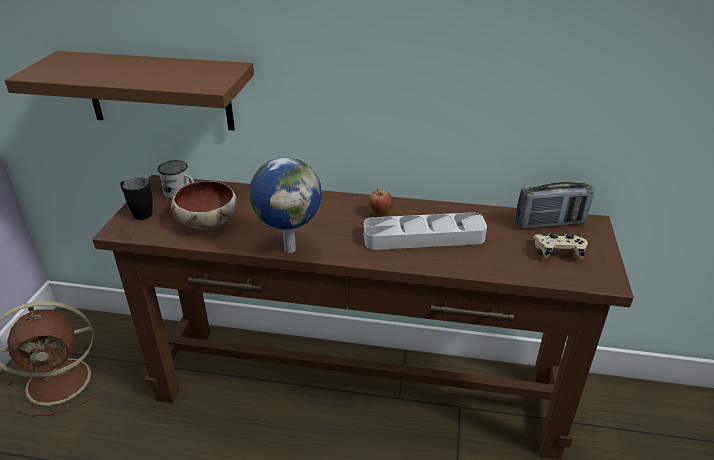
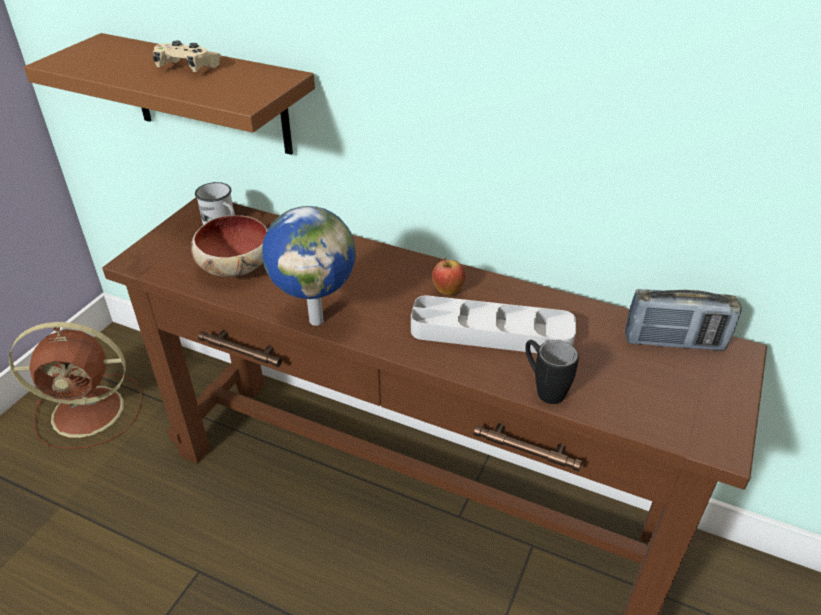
camera: 15 degrees right, 5 degrees up
(139, 213) = (165, 242): black mug -> black mug (543, 388)
(558, 252) = (667, 388): beige game controller -> beige game controller (188, 68)

